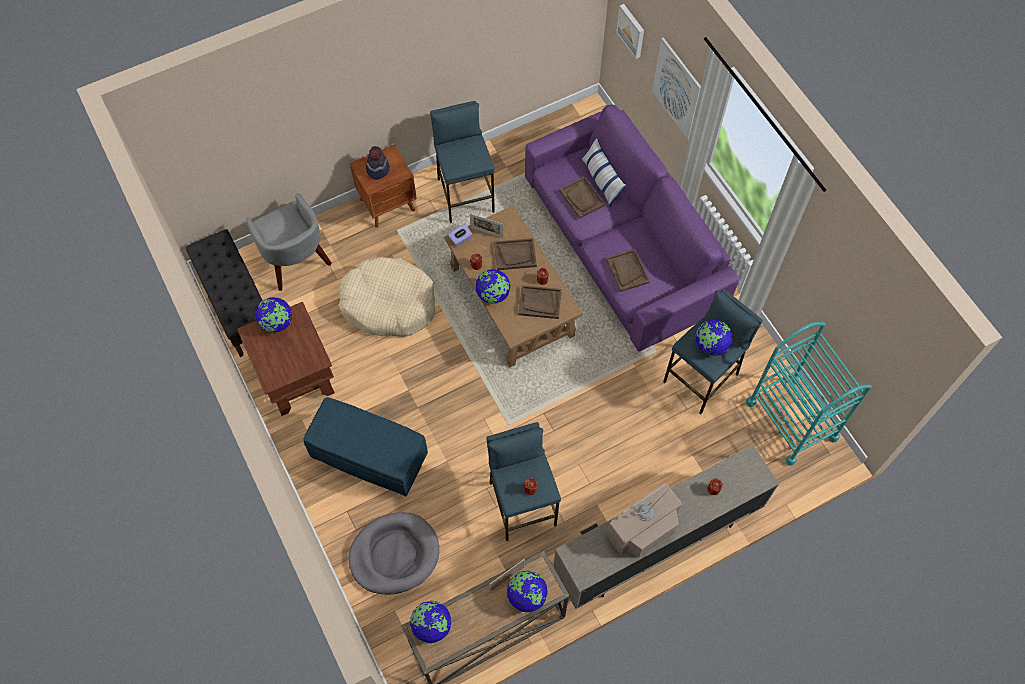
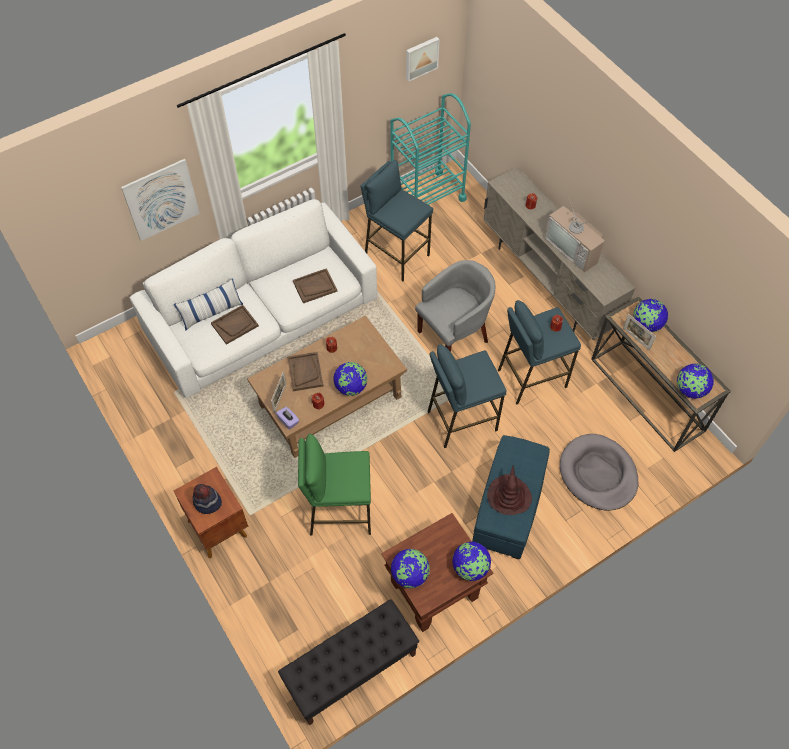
camera: 95 degrees left, 5 degrees down
(295, 261) = (291, 615): grey armchair -> grey armchair (454, 334)
(352, 430) = (509, 496): none -> brown hat
(388, 303) = (339, 511): beige dog bed -> green stool
(465, 195) = (206, 453): blue stool -> blue stool (461, 420)
(539, 303) = (357, 348): brown tray -> none
(622, 242) = (262, 315): purple sofa -> white sofa
(632, 30) = (83, 236): picture -> picture (421, 58)
(710, 345) = (402, 208): globe -> globe (470, 568)

